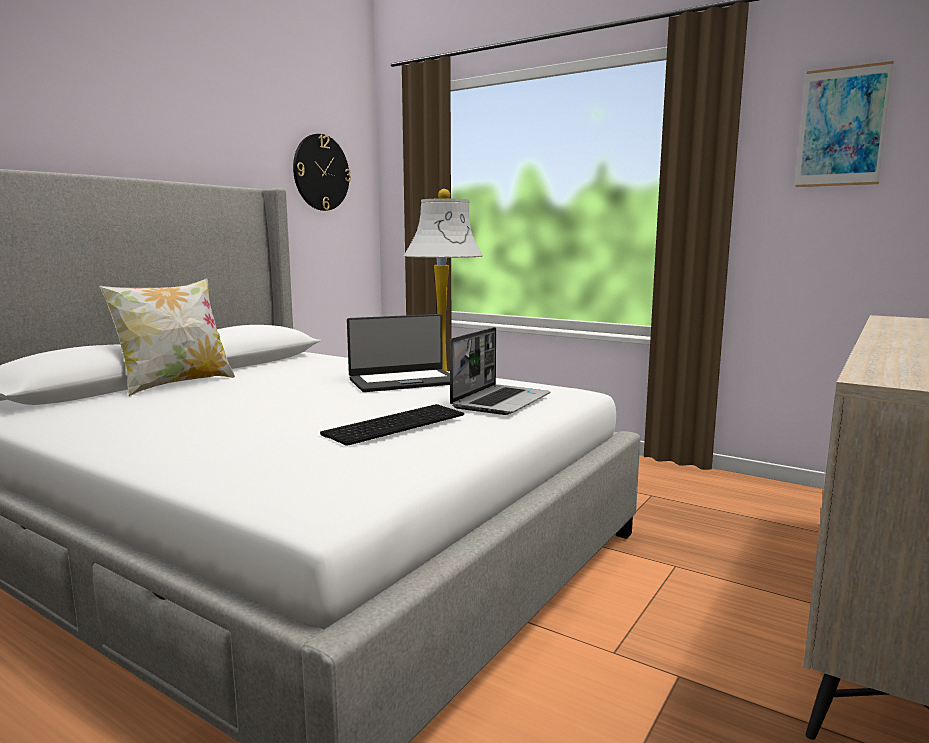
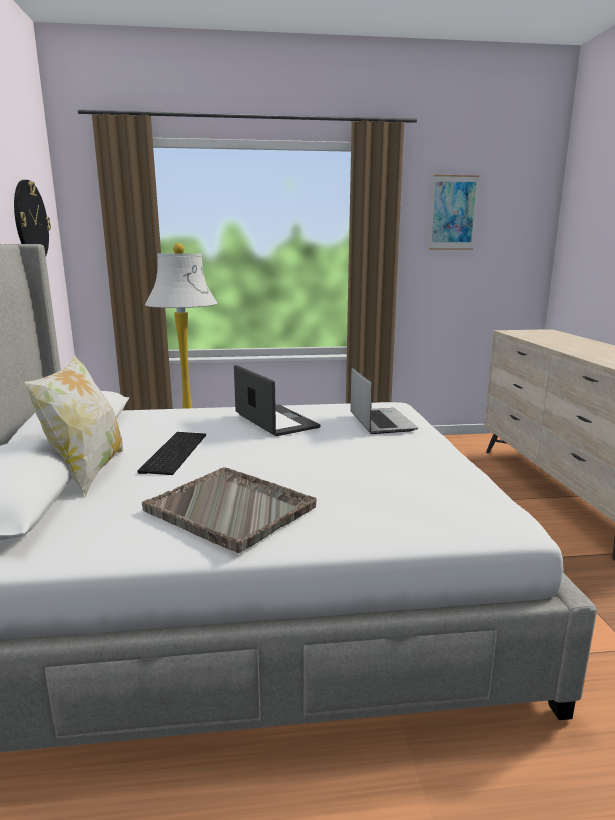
camera: 40 degrees left, 5 degrees up
(167, 426) = (231, 509): none -> grey tray
(395, 423) = (383, 455): keyboard -> keyboard (173, 452)
(404, 381) = (275, 421): laptop -> laptop turned 60 degrees counterclockwise

